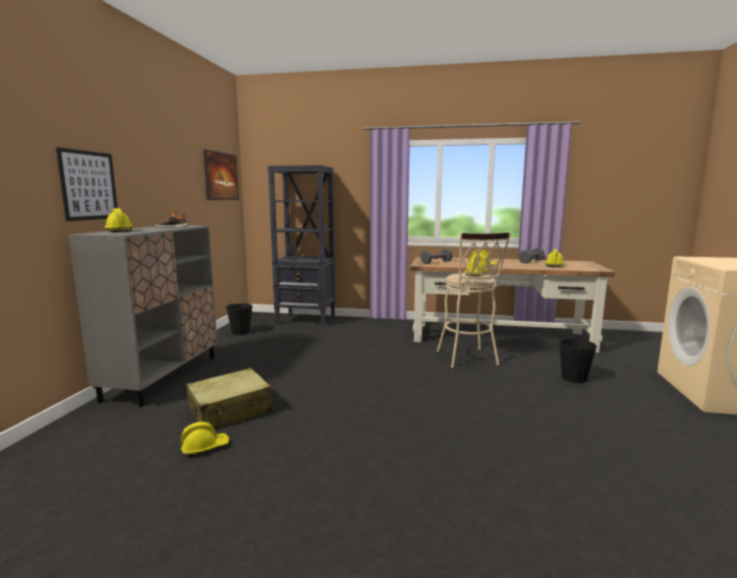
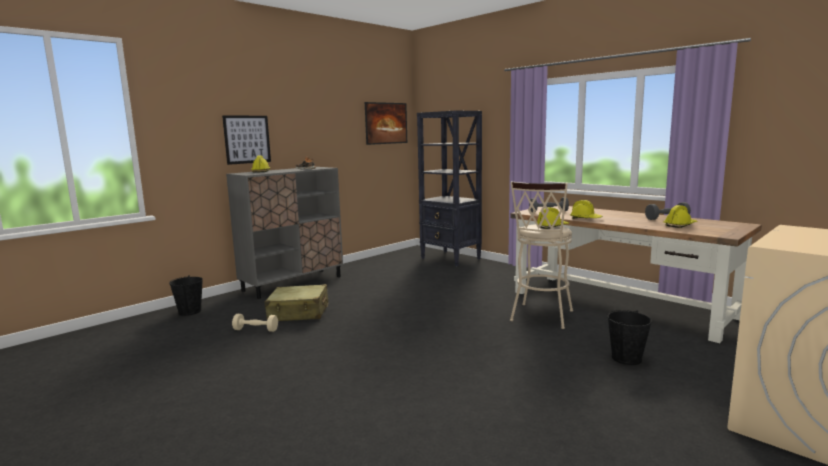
camera: 35 degrees right, 0 degrees up
(205, 447) = (256, 330): yellow hard hat -> beige dumbbell
(241, 332) = (385, 261): black bucket -> black bucket (190, 311)

